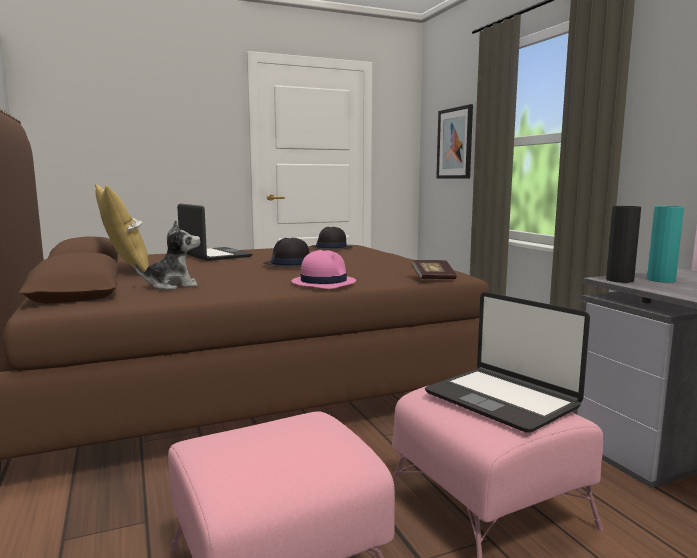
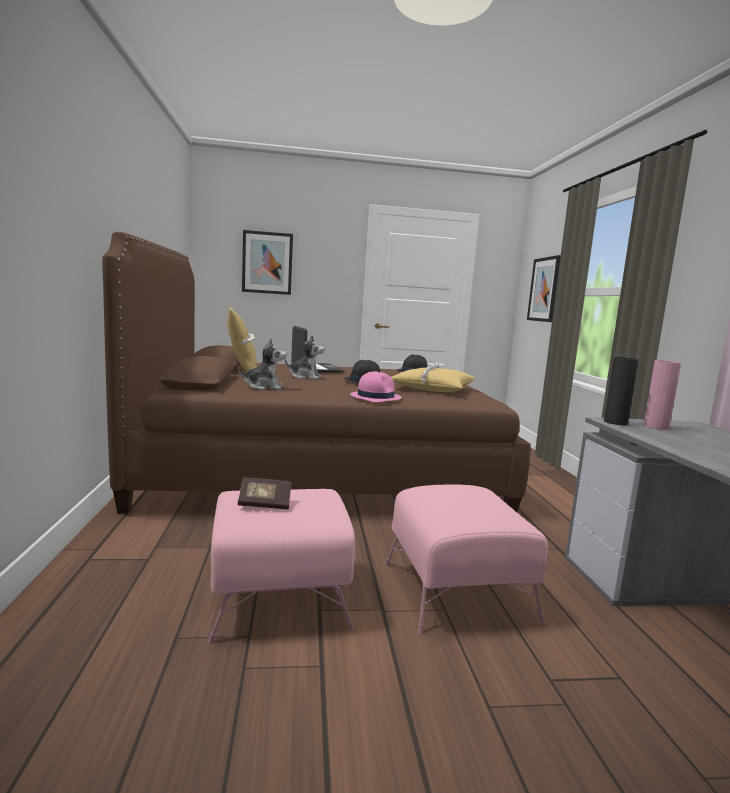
camera: 15 degrees right, 0 degrees up
(123, 127) = (267, 263): none -> picture
(212, 267) = (305, 377): none -> plush toy
(374, 264) = (432, 389): none -> yellow pillow
(433, 278) = (469, 404): book -> book (264, 504)
(502, 399) = (473, 503): laptop -> none
(661, 280) = (656, 427): turquoise vase -> pink vase

